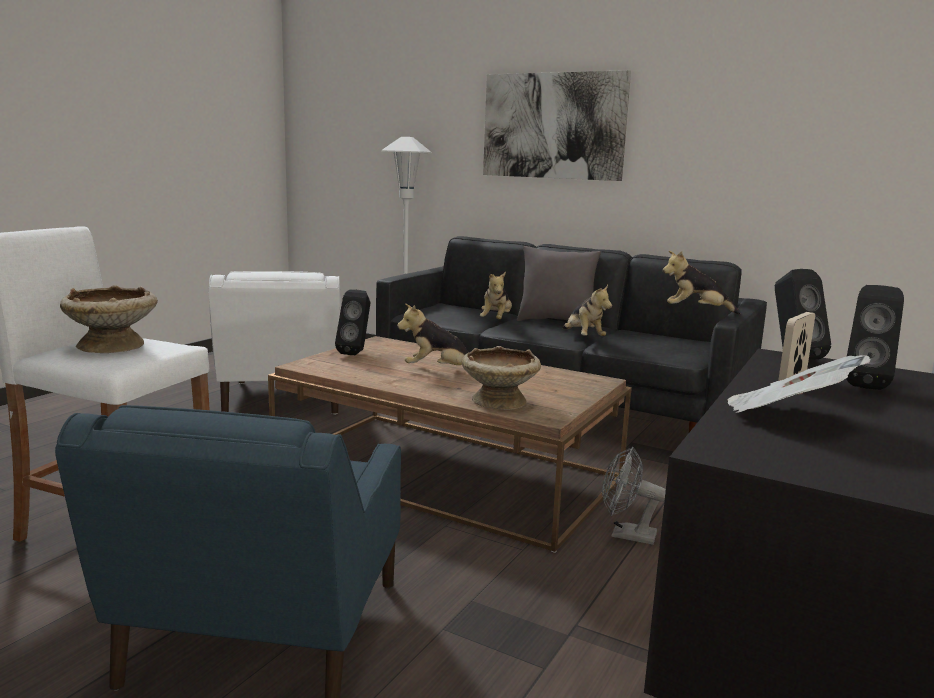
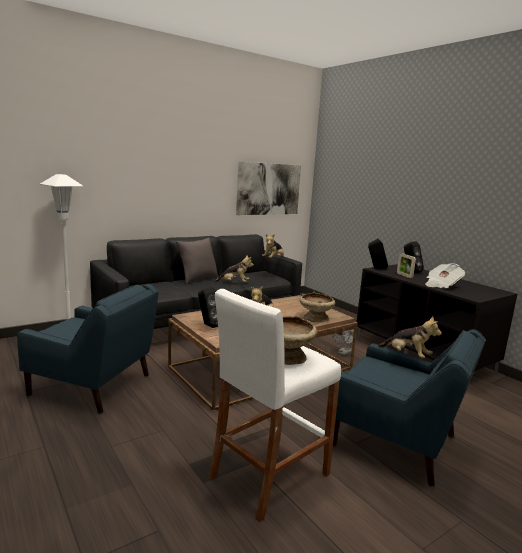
camera: 65 degrees left, 0 degrees up
(284, 399) = (93, 386): white armchair -> blue armchair
(496, 321) = (180, 287): plush toy -> plush toy (407, 355)
(553, 126) = (156, 168): picture -> picture (269, 189)

